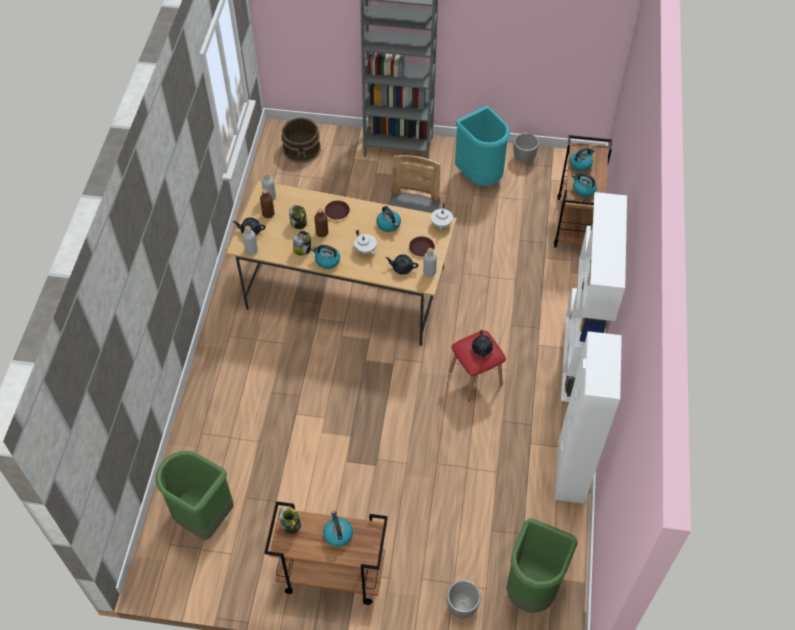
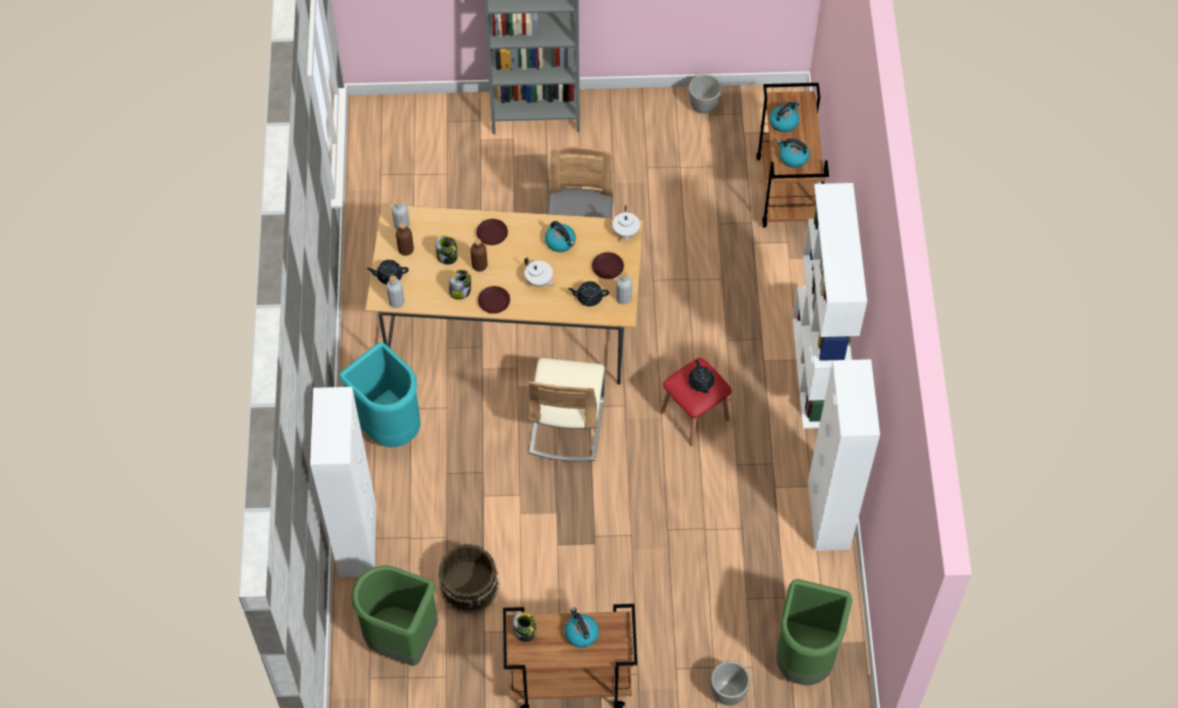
camera: 10 degrees left, 5 degrees up
(189, 433) = (358, 540): none -> white cabinet
(302, 148) = (408, 134): brown bucket -> brown bucket (470, 585)
(327, 261) = (494, 302): kettle -> brown plate
(373, 370) = (566, 425): none -> beige chair
(480, 176) = (651, 141): turquoise trash can -> turquoise trash can (389, 426)

